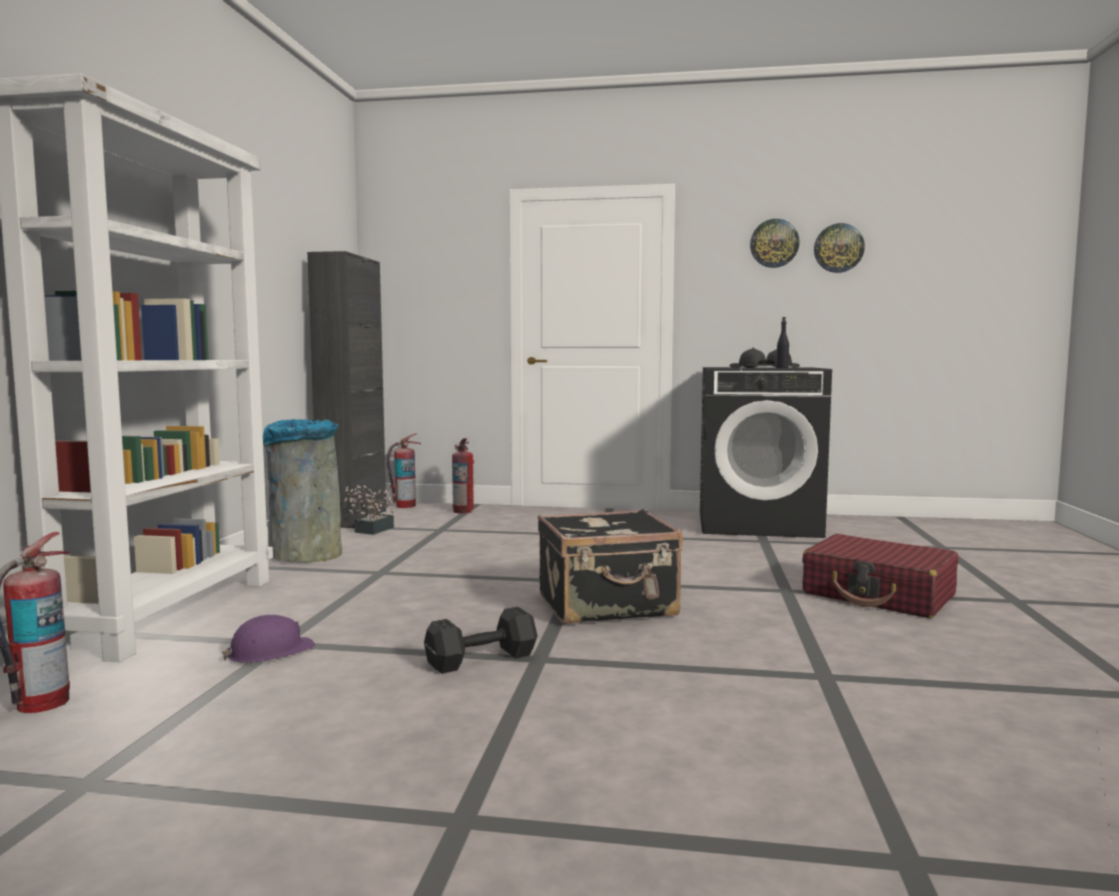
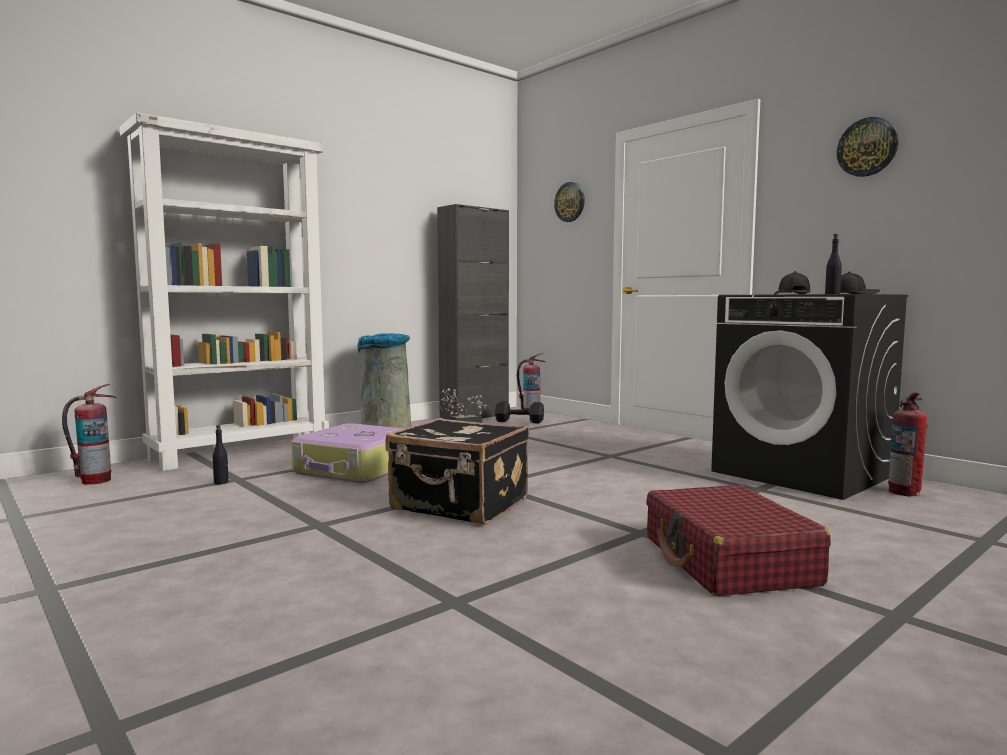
camera: 40 degrees right, 0 degrees up
(270, 652) = (221, 482): purple hard hat -> black bottle
(395, 597) = (356, 469): none -> suitcase
(463, 511) = (560, 422): fire extinguisher -> fire extinguisher (904, 492)
(479, 660) = (289, 515): black dumbbell -> black dumbbell (518, 421)
(838, 248) = (952, 141): wall clock -> wall clock (570, 202)

